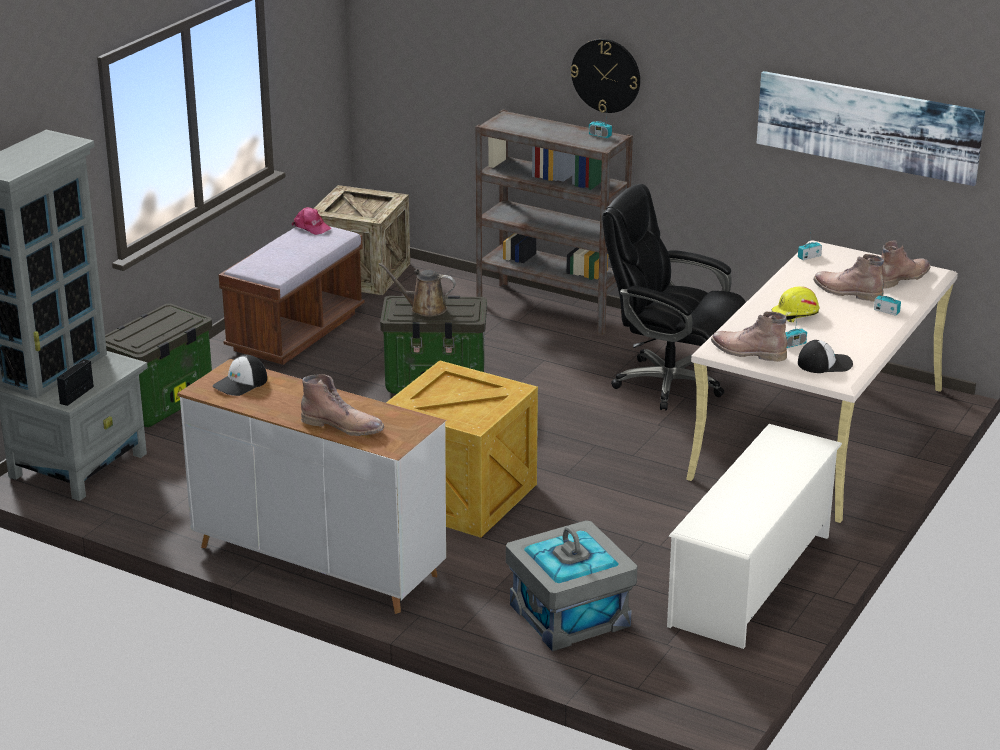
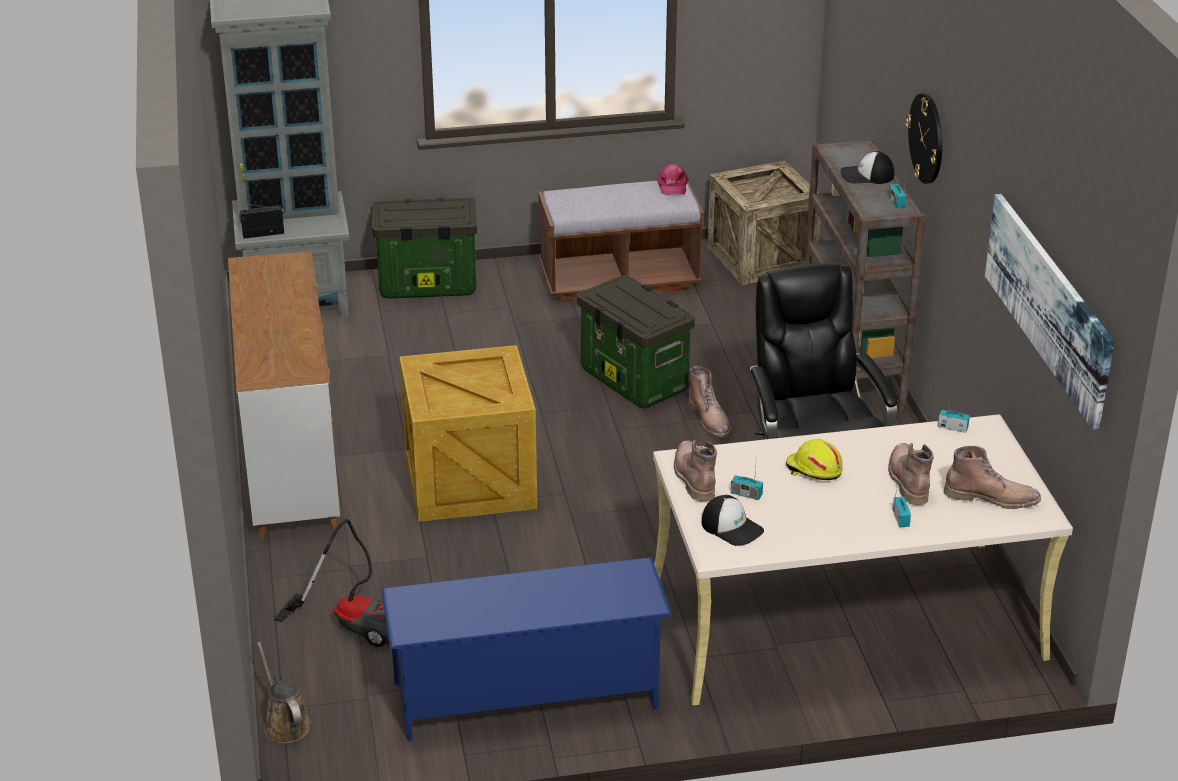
camera: 50 degrees right, 5 degrees up
(241, 383) = (274, 274): cap -> cap (866, 175)
(343, 426) = (261, 344): brown boot -> brown boot (710, 420)
(424, 308) = (626, 300): brown watering can -> brown watering can (285, 723)
(570, 615) = (353, 622): grey storage box -> vacuum cleaner
(751, 580) = (526, 695): white shoe rack -> blue shoe rack

